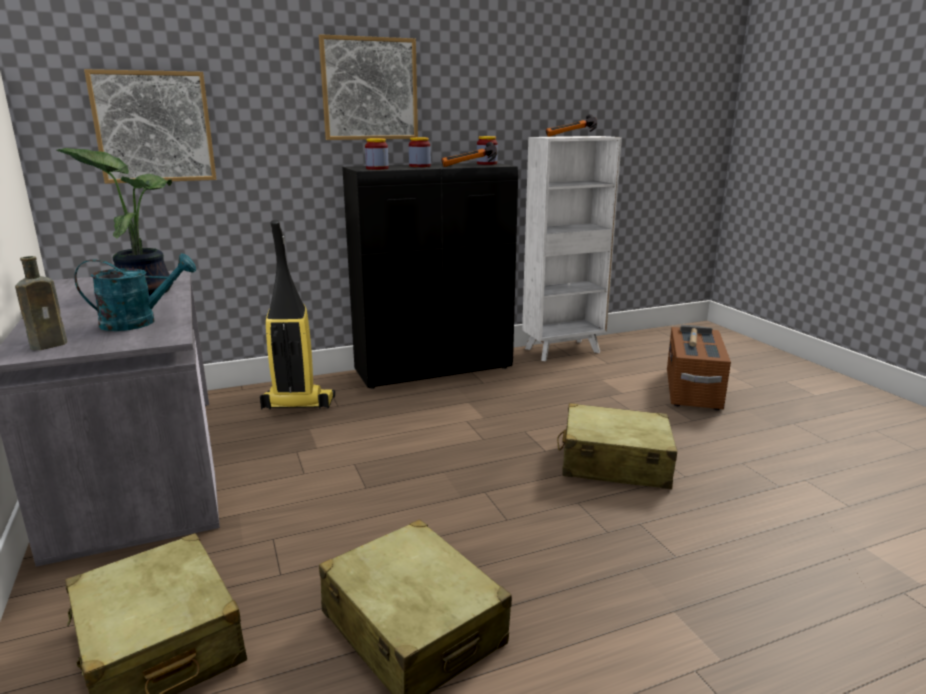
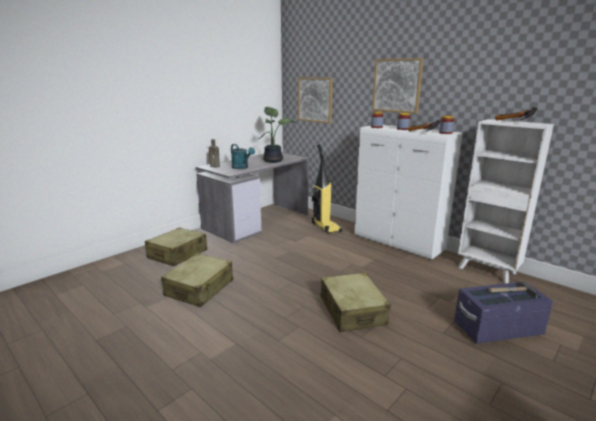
camera: 65 degrees right, 0 degrees up
(435, 370) = (399, 243): black cabinet -> white cabinet
(692, 390) = (497, 329): brown storage box -> purple storage box

